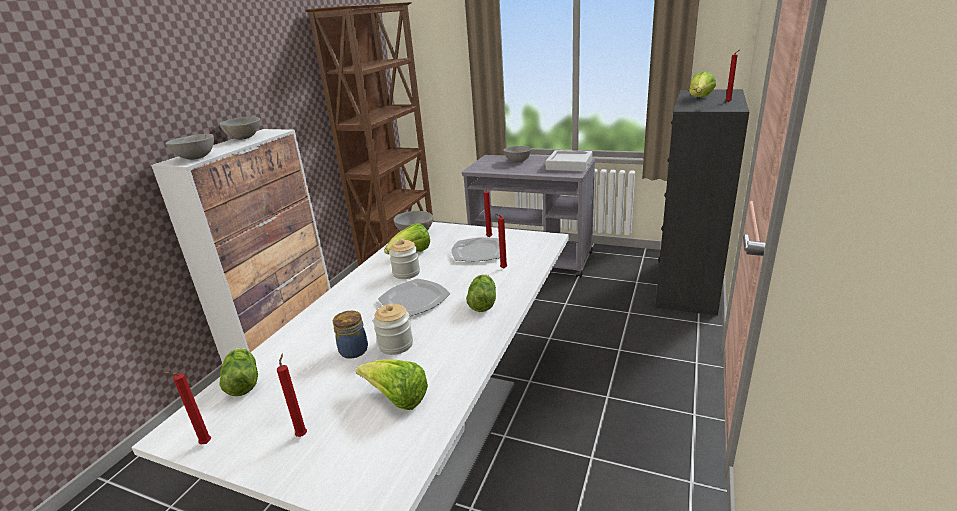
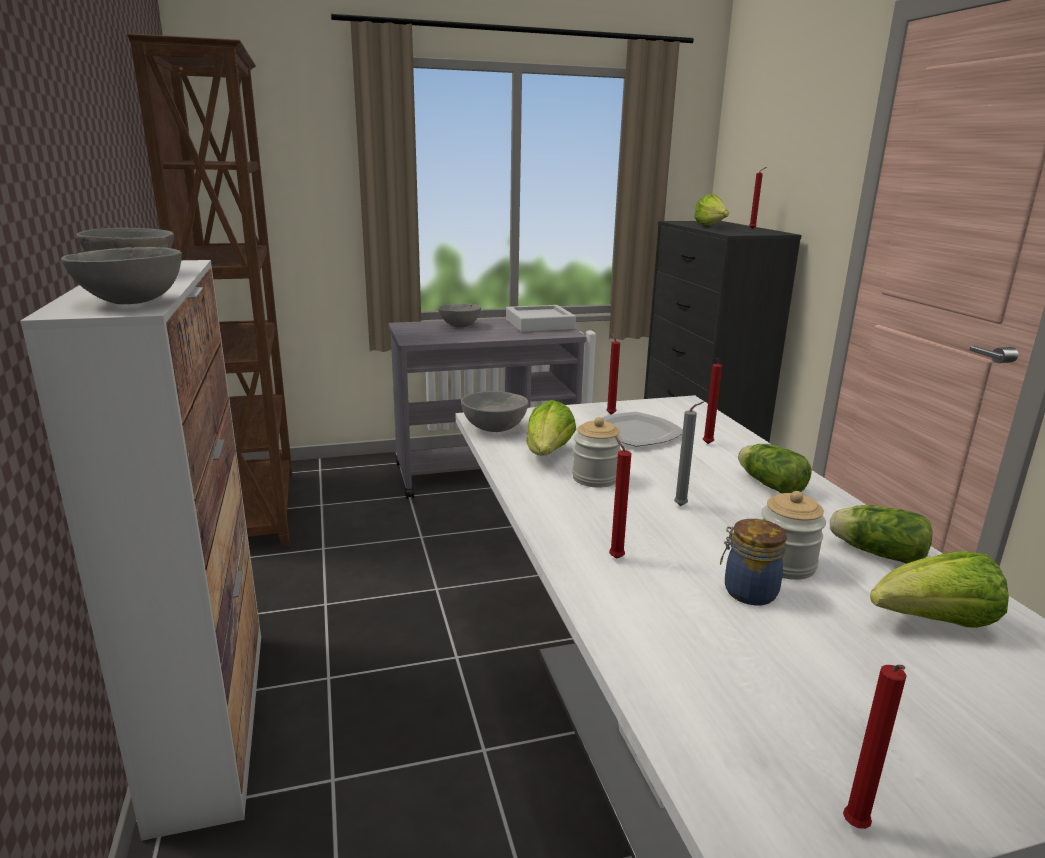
camera: 40 degrees left, 5 degrees down
(243, 381) = (688, 705): lettuce -> lettuce (874, 552)
(302, 434) = (941, 724): red candle -> red candle (614, 557)
(414, 300) = (682, 506): plate -> grey candle

